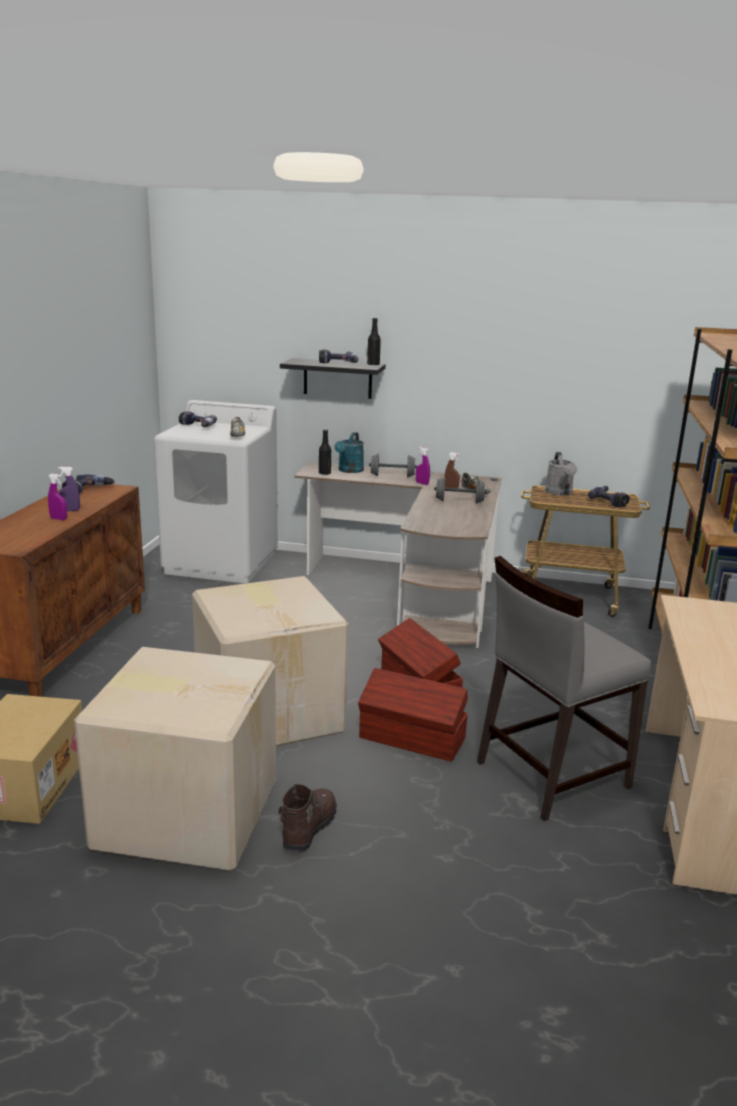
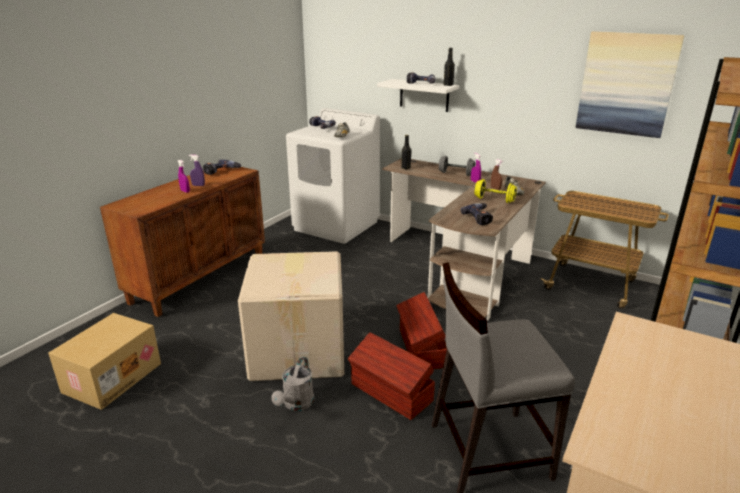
camera: 20 degrees right, 5 degrees up
(186, 812) = (195, 422): cardboard box -> none
(308, 829) = (268, 456): brown boot -> none
(337, 378) = (424, 95): black shelf -> white shelf
(349, 471) = (426, 167): turquoise watering can -> none
(459, 501) = (494, 200): grey dumbbell -> yellow dumbbell
(560, 493) = (589, 199): grey watering can -> grey watering can (296, 405)
(586, 358) = (626, 84): none -> picture
(610, 501) = (631, 210): power drill -> power drill (480, 218)

